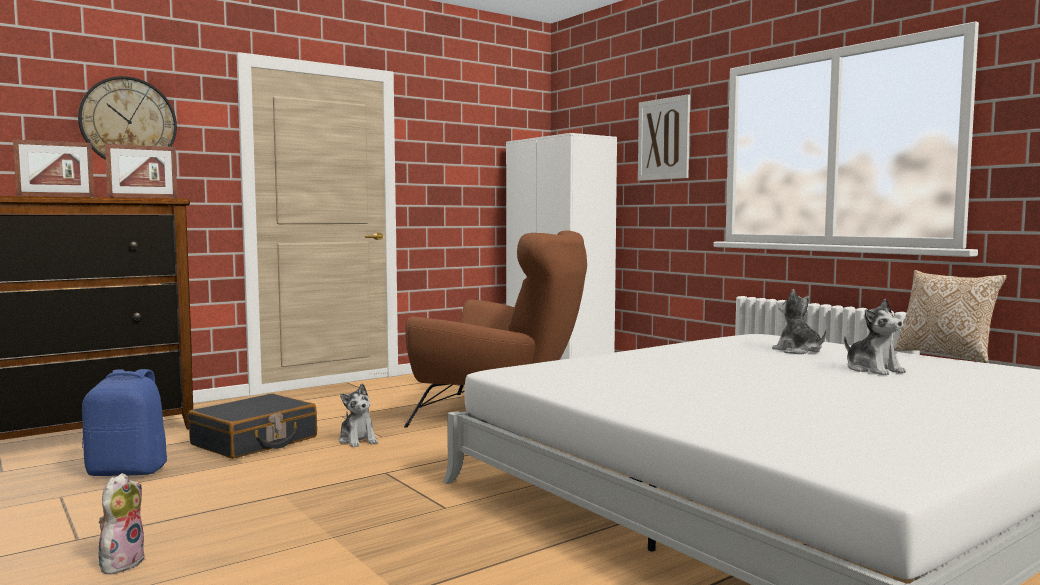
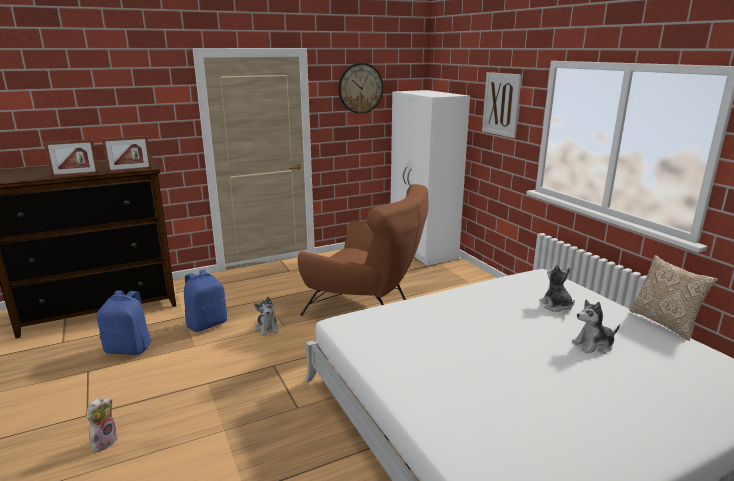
camera: 10 degrees right, 15 degrees up
(128, 122) = (124, 106): wall clock -> wall clock (360, 88)
(255, 441) = (207, 324): black suitcase -> blue backpack
(873, 369) = (593, 345): plush toy -> plush toy turned 90 degrees clockwise

